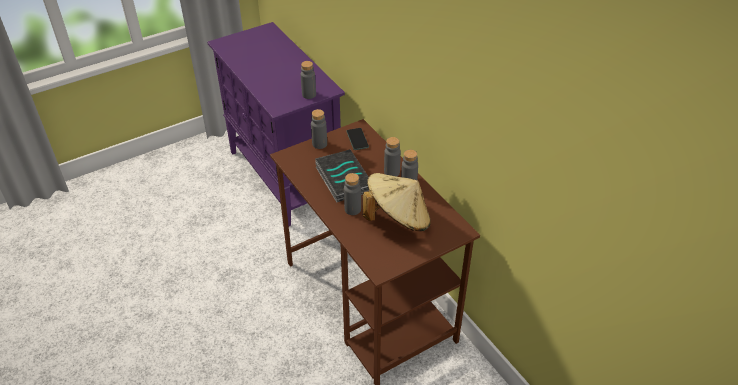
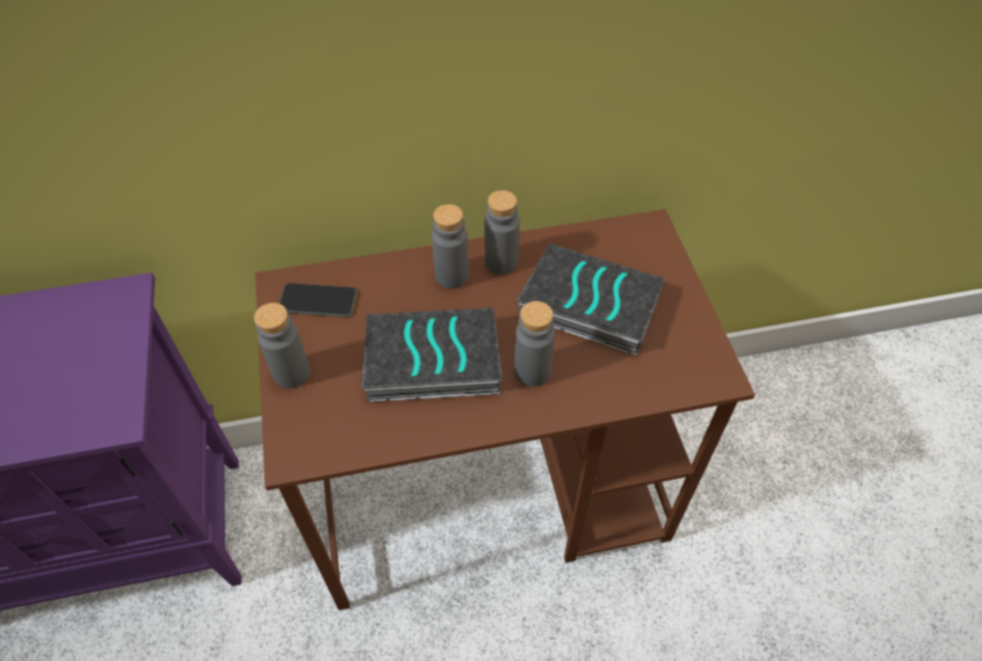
camera: 70 degrees left, 10 degrees up
(309, 94) = (110, 340): grey bottle -> none
(398, 219) = (587, 306): beige hat -> book

